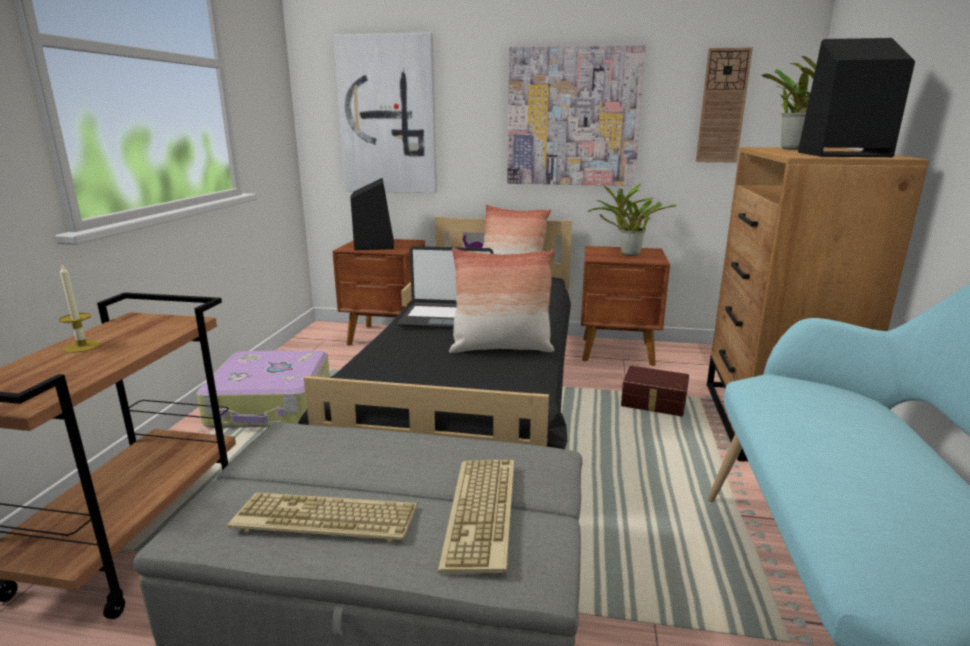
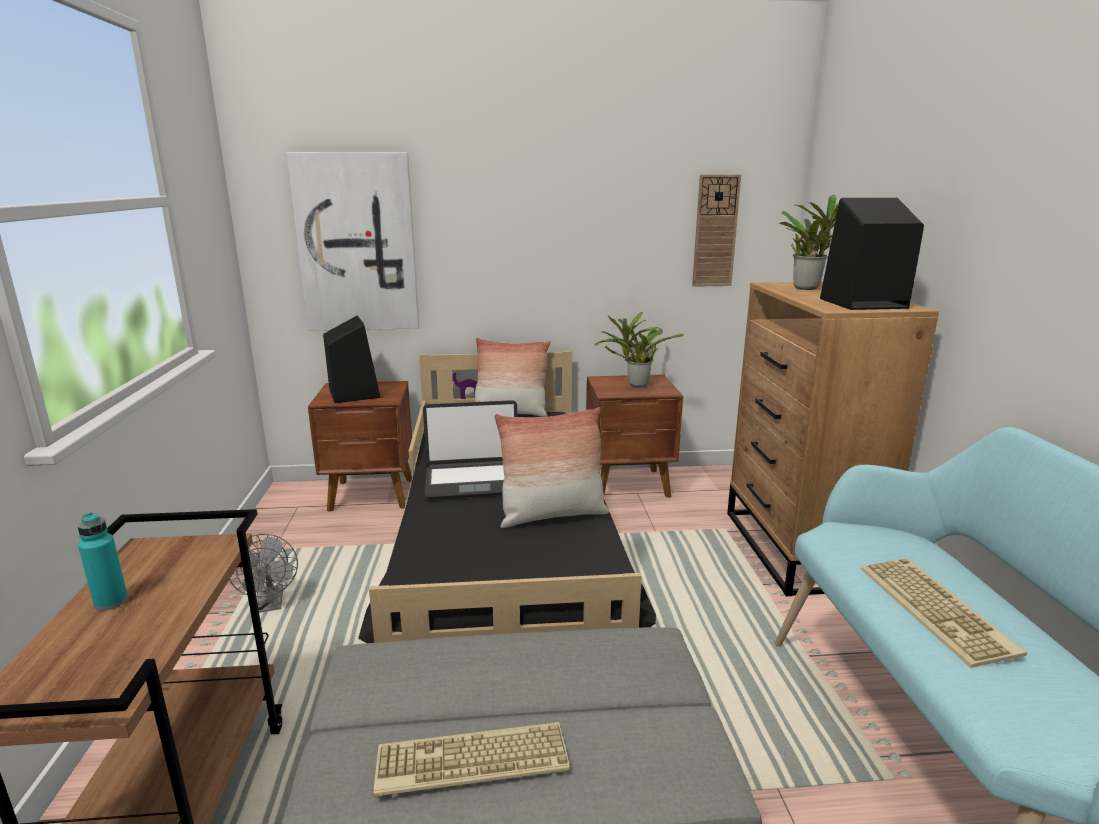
camera: 15 degrees left, 0 degrees up
(82, 346) = (111, 602): candle -> turquoise bottle
(271, 405) = (271, 605): suitcase -> grey fan
(483, 514) = (628, 721): keyboard -> keyboard (938, 610)
(573, 117) = (567, 243): picture -> none
(653, 403) = (686, 542): brown storage box -> none

